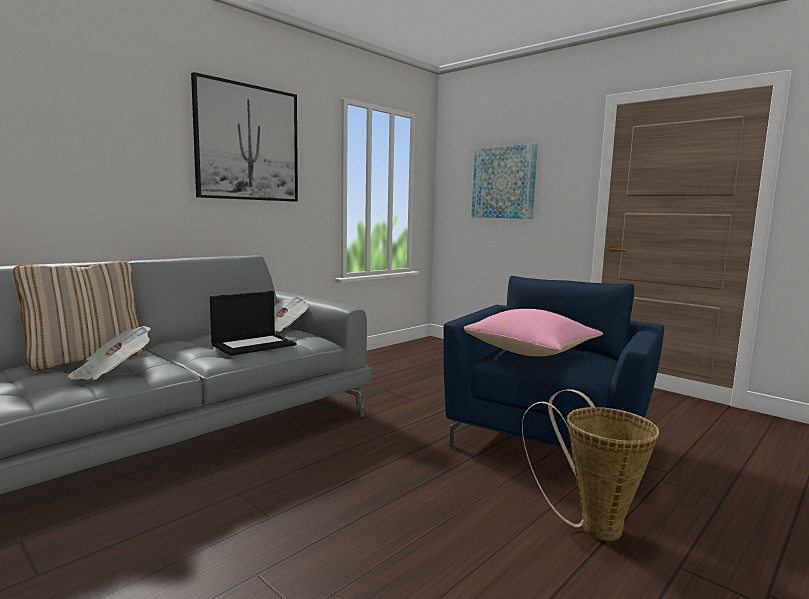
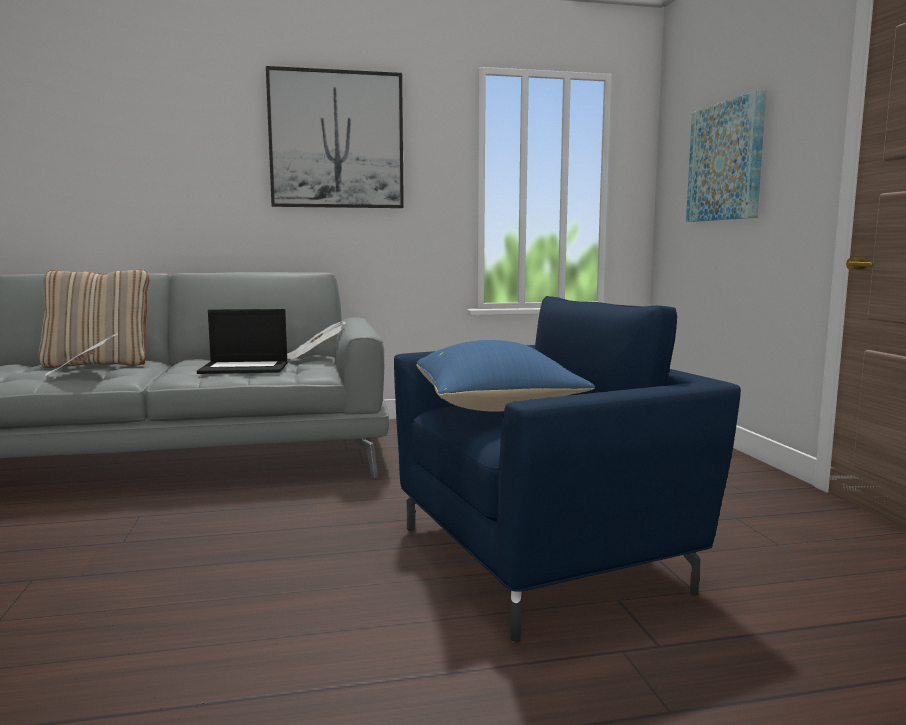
camera: 35 degrees right, 0 degrees up
(532, 353) = (497, 408): pink pillow -> blue pillow
(591, 525) = (395, 661): basket -> none

